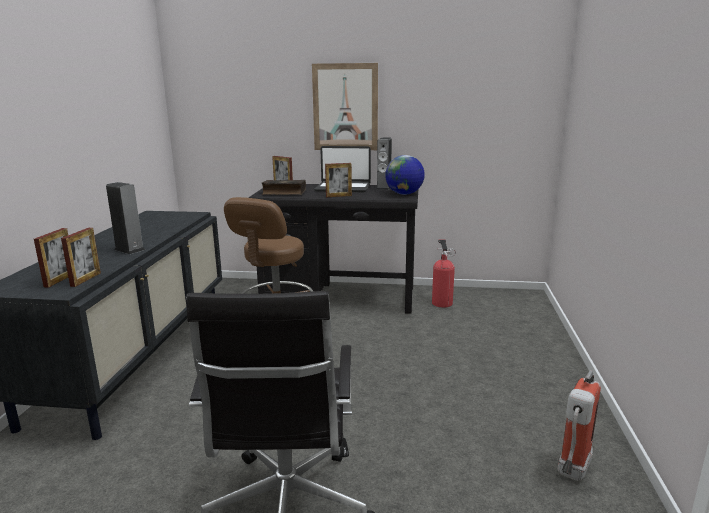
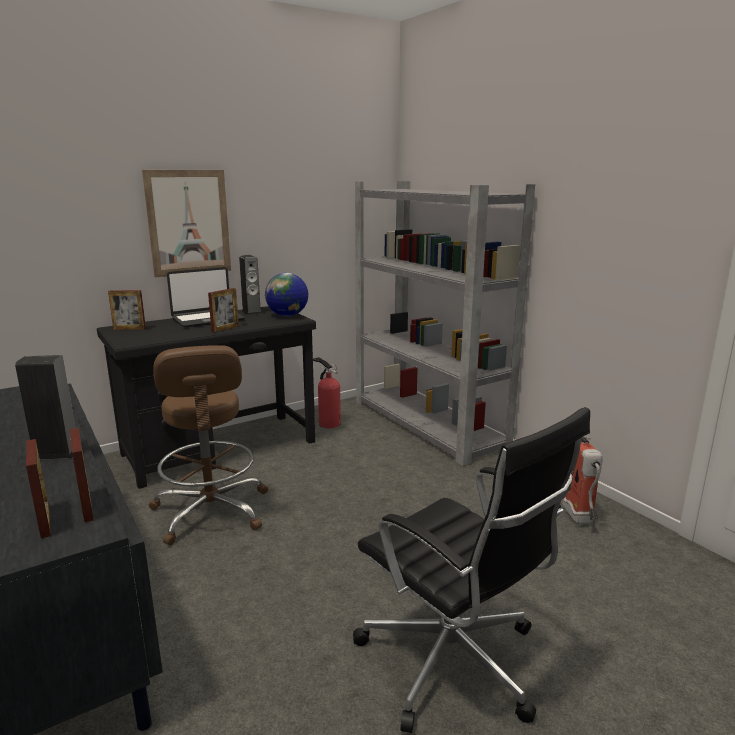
camera: 40 degrees left, 0 degrees up
(284, 193) = (150, 336): book -> none
(531, 329) = (427, 424): none -> grey bookcase

